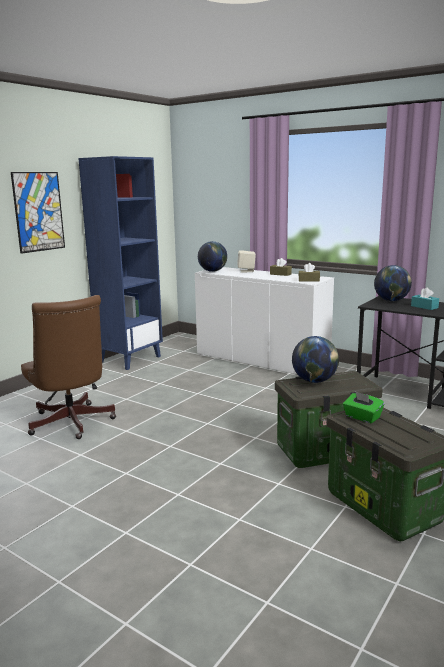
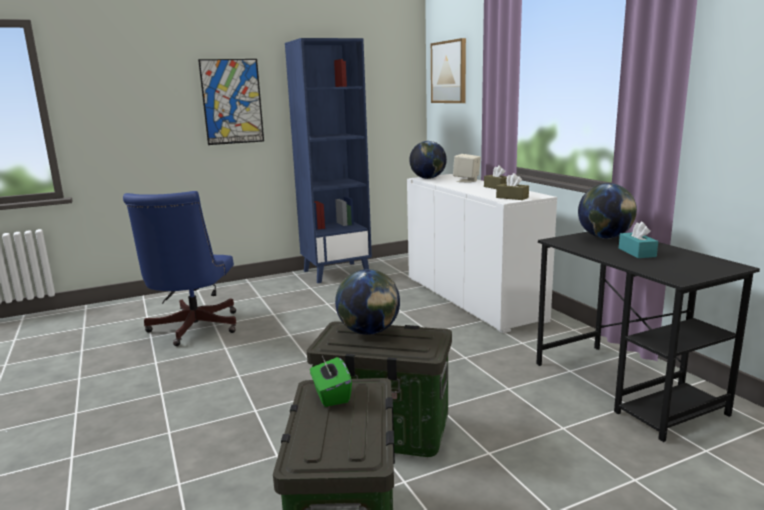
camera: 30 degrees right, 0 degrees up
(71, 424) = (192, 329): brown office chair -> blue office chair
(203, 185) = (449, 72): none -> picture

